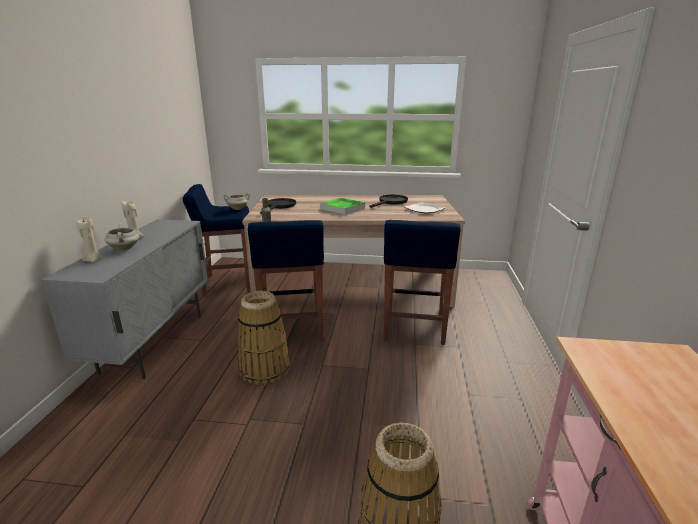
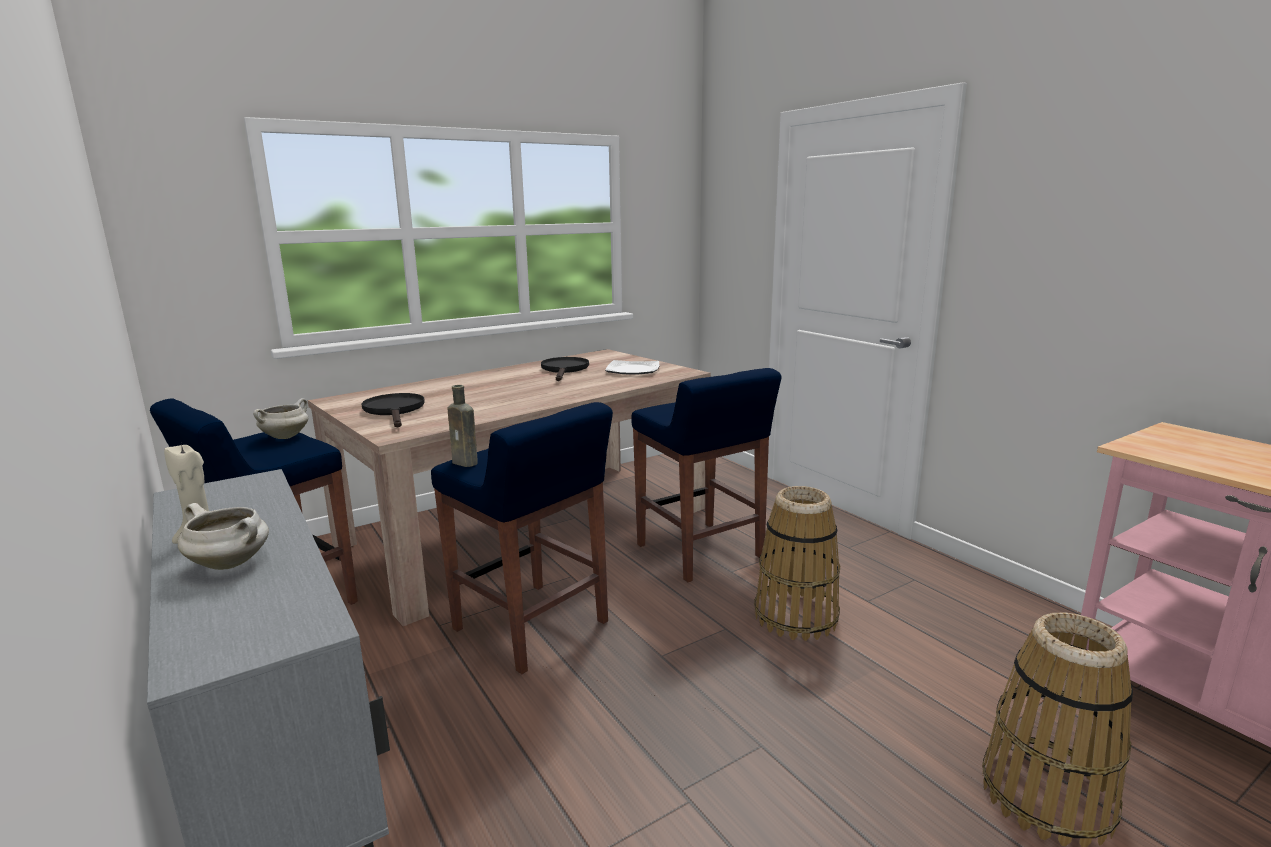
camera: 40 degrees left, 5 degrees down
(92, 260) = (200, 610): beige candle -> none
(264, 369) = (585, 707): basket -> basket (796, 617)
(342, 208) = (515, 391): tray -> none

